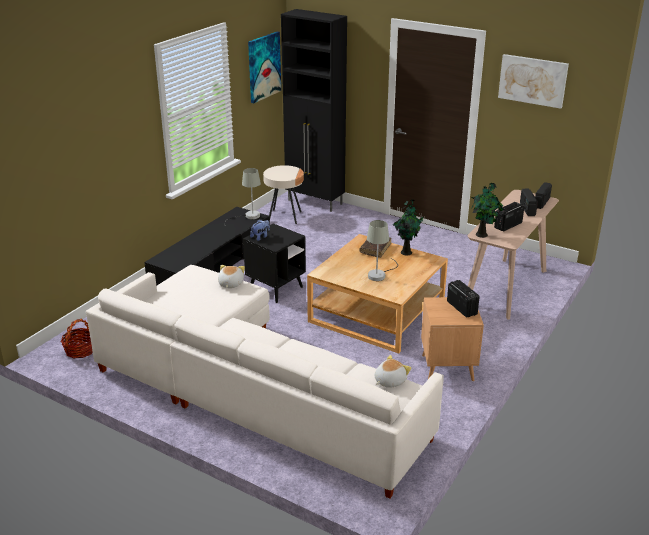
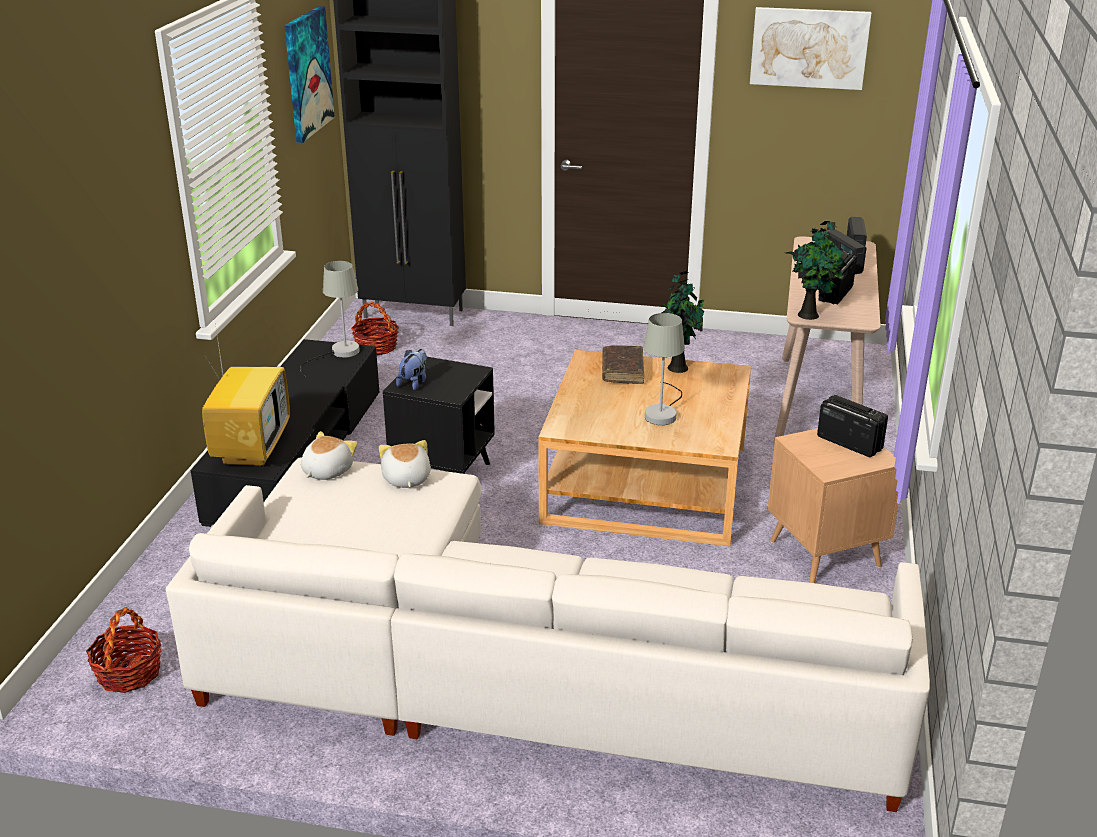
camera: 20 degrees left, 0 degrees up
(177, 256) = (251, 448): none -> television
(284, 217) = (376, 347): beige side table -> basket
(389, 381) = (818, 596): plush toy -> plush toy (326, 471)

